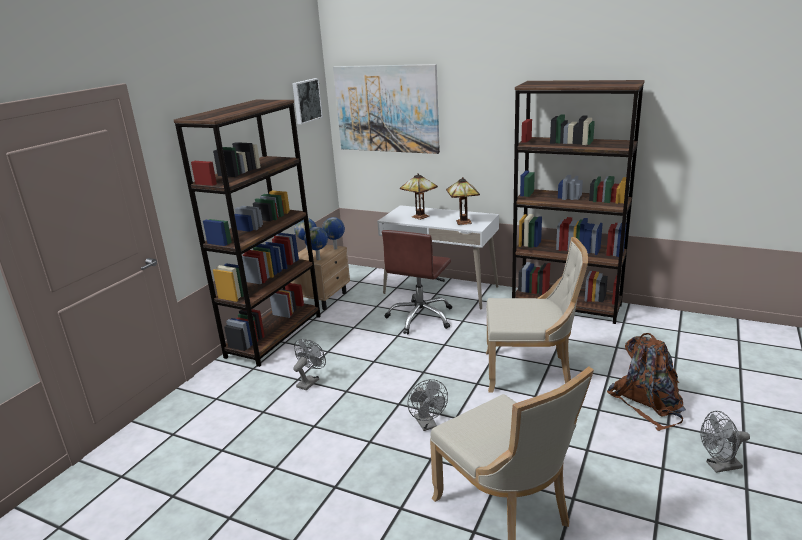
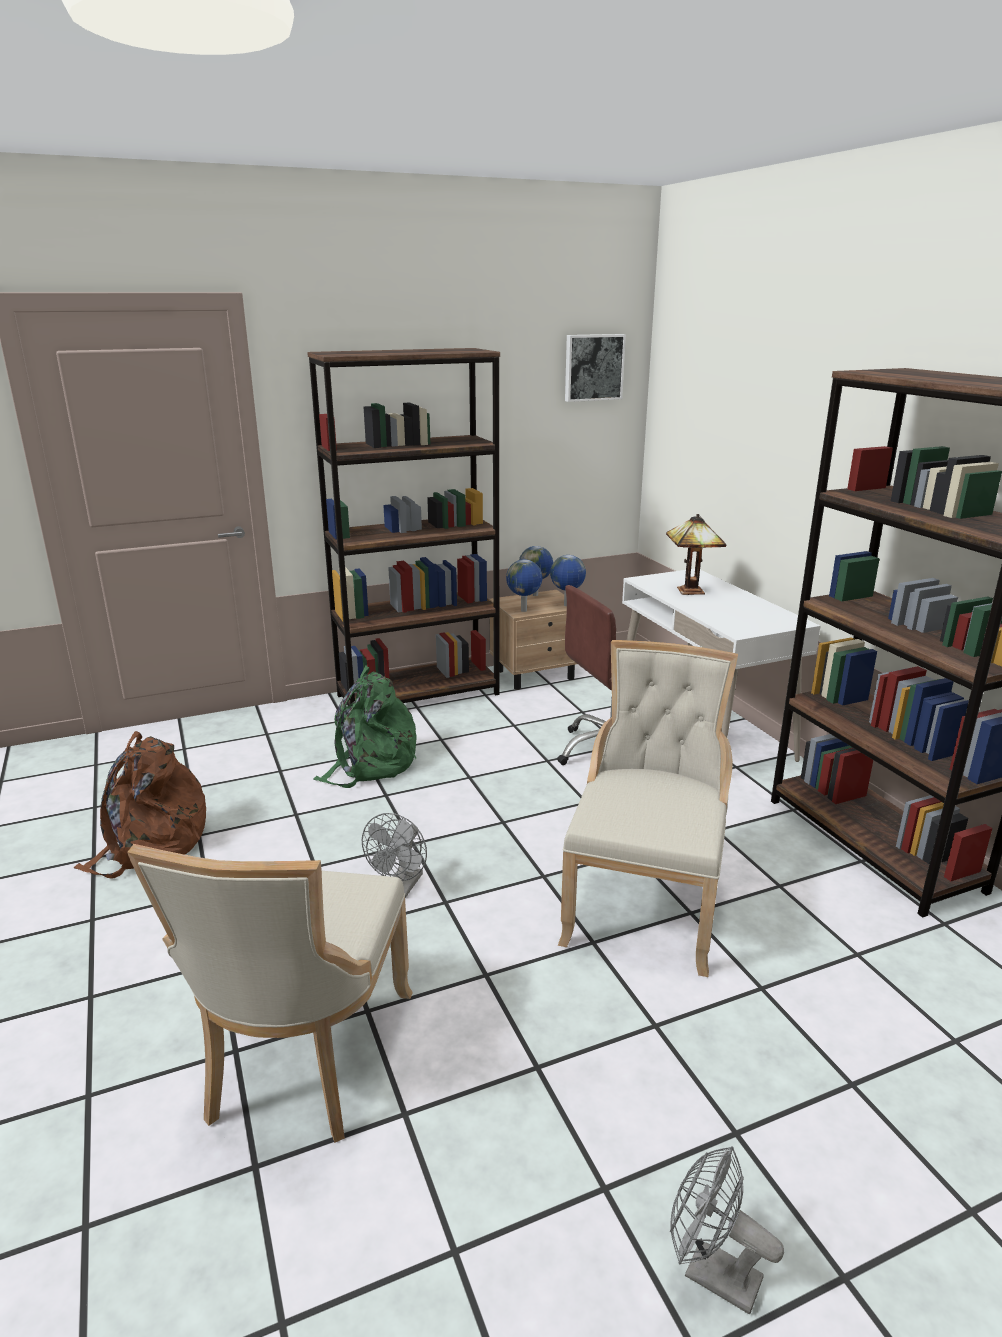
camera: 40 degrees right, 0 degrees up
(310, 381) = (370, 763): grey fan -> green backpack
(386, 109) = (709, 398): picture -> none
(462, 222) = (734, 618): table lamp -> none
(531, 372) = (644, 905): beige chair -> beige chair turned 120 degrees counterclockwise
(649, 402) = (762, 1075): brown backpack -> brown backpack (150, 843)

